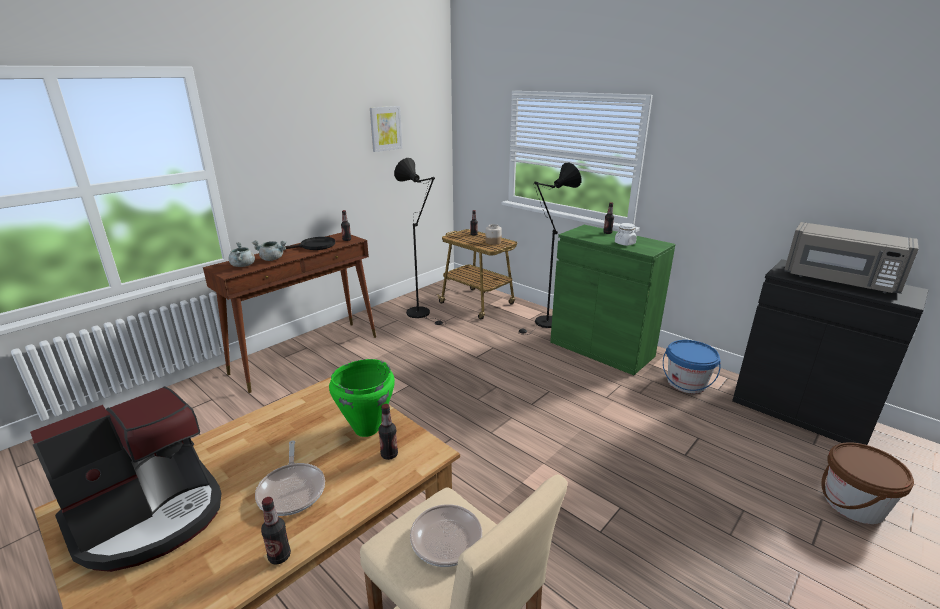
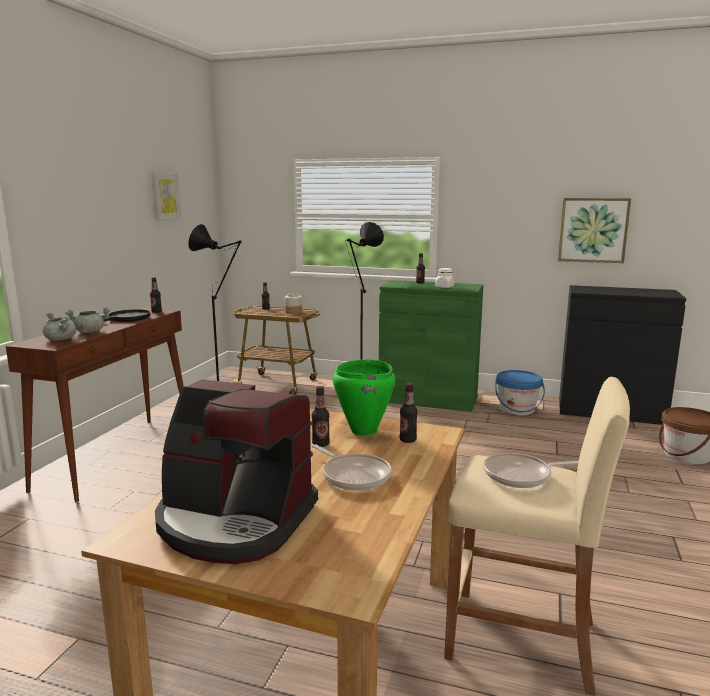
camera: 25 degrees left, 10 degrees down
(150, 516) = (235, 521): coffee machine -> coffee machine turned 90 degrees clockwise
(279, 556) = (404, 509): bottle -> bottle (320, 444)
(824, 197) = (593, 230): none -> picture
(839, 281) = (621, 291): grey microwave -> none

